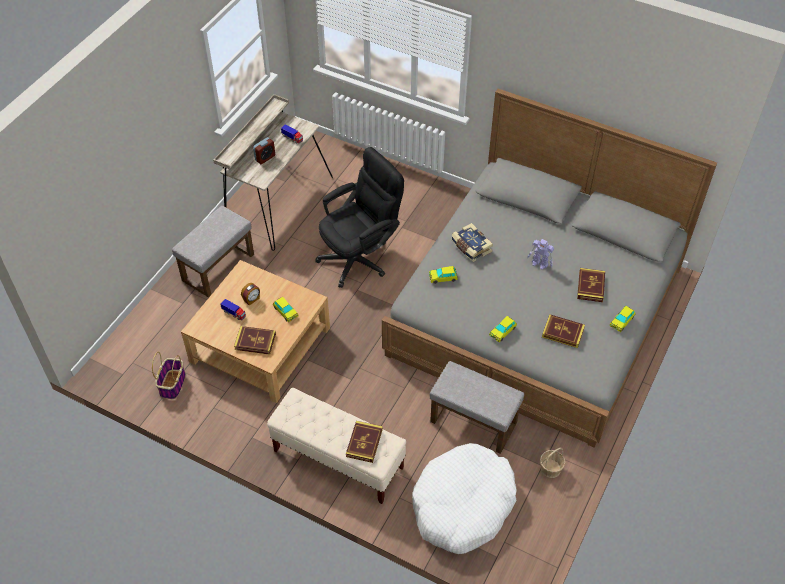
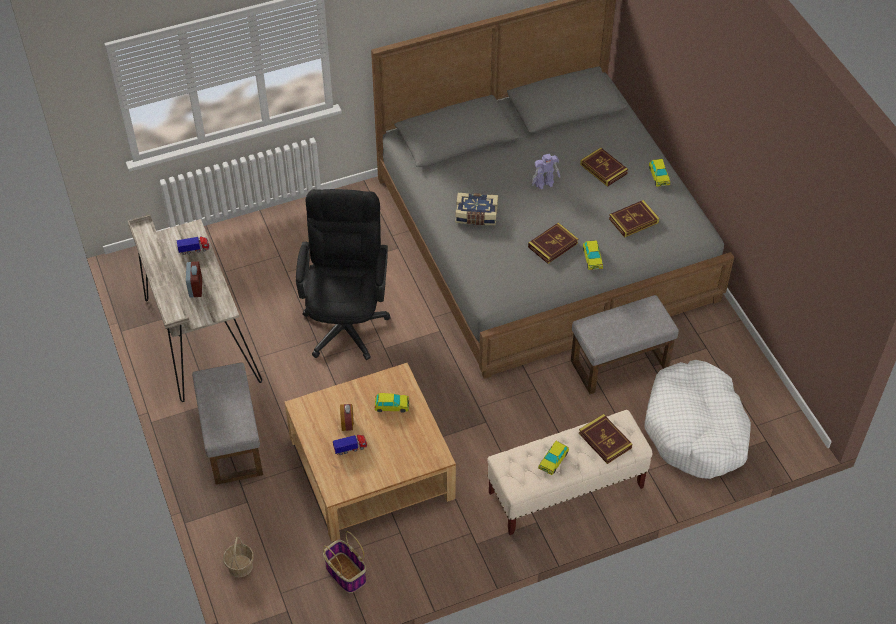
camera: 50 degrees left, 0 degrees up
(255, 342) = (404, 452): book -> book (553, 245)
(443, 278) = (490, 258): toy car -> toy car (553, 460)
(550, 469) = (714, 344): basket -> basket (240, 566)

